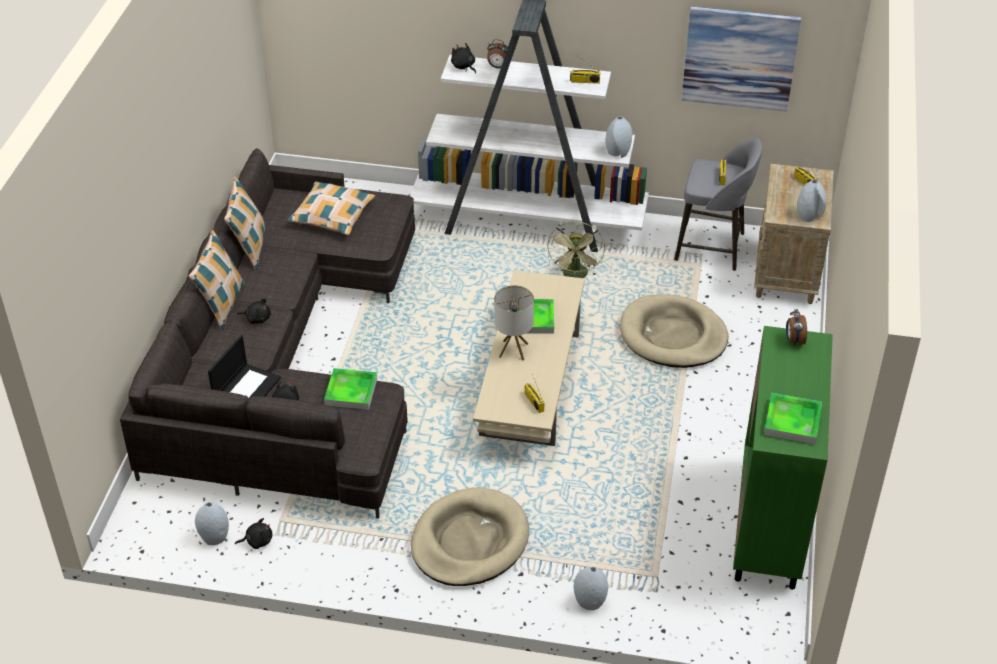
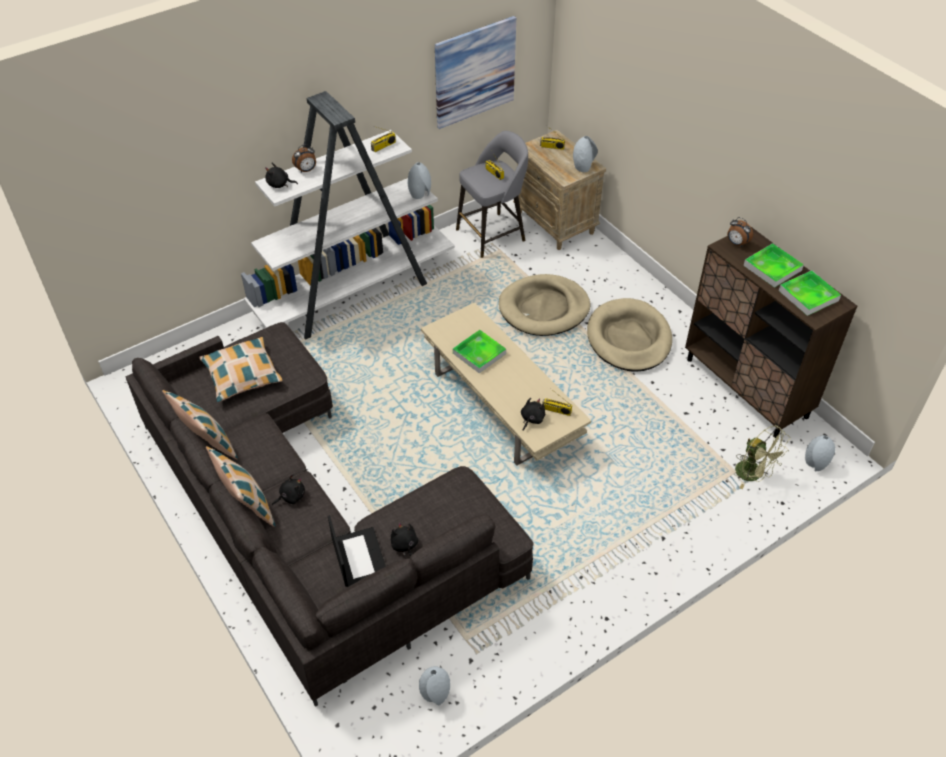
camera: 45 degrees left, 5 degrees up
(257, 541) = (469, 669): black plush toy -> black plush toy (531, 419)
(351, 391) = (438, 497): tray -> tray (772, 268)
(469, 541) = (605, 543): beige dog bed -> beige dog bed (629, 338)
(513, 350) = (496, 384): table lamp -> none
(576, 276) = (434, 310): green fan -> green fan (753, 474)
(590, 602) = (723, 520): grey vase -> grey vase (815, 464)
(769, 524) = (746, 388): green cabinet -> brown cabinet

